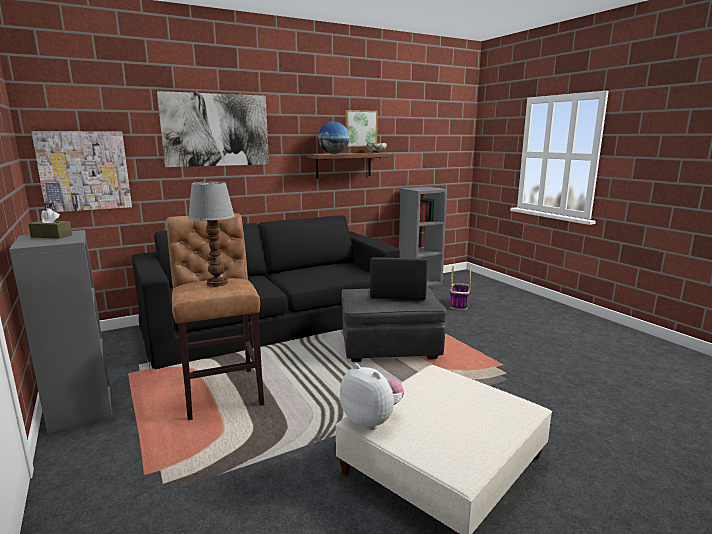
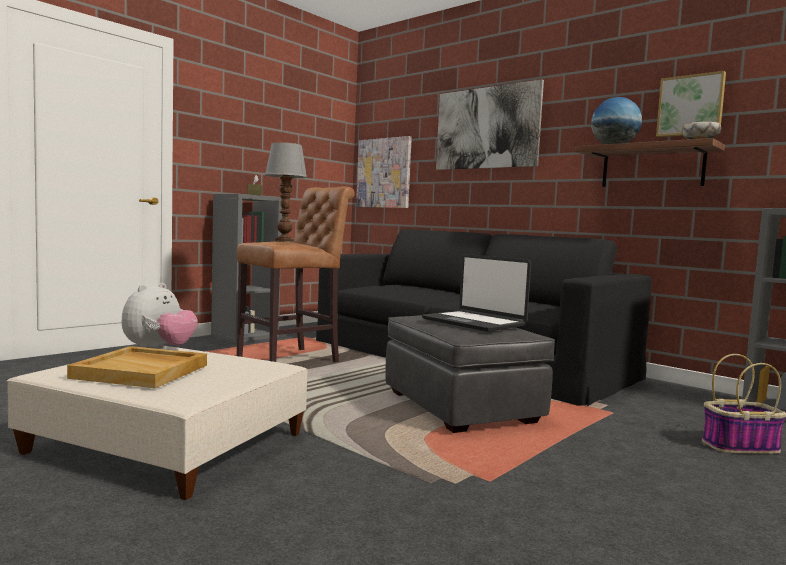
camera: 70 degrees right, 10 degrees down
(398, 294) = (474, 322): laptop -> laptop turned 150 degrees clockwise
(456, 424) = (142, 371): none -> beige tray

